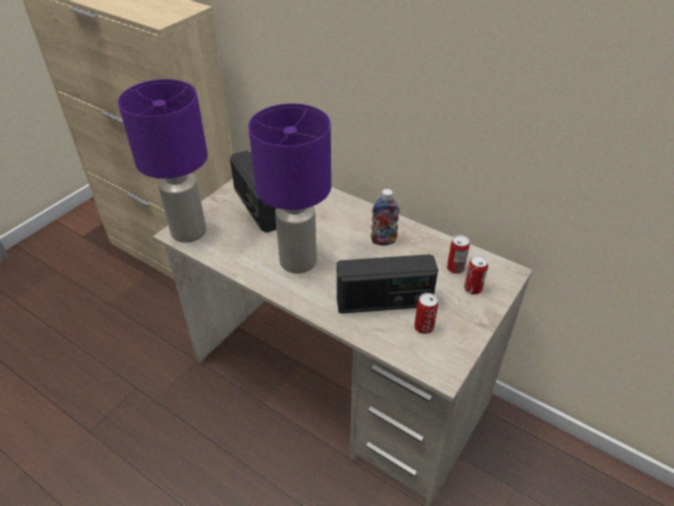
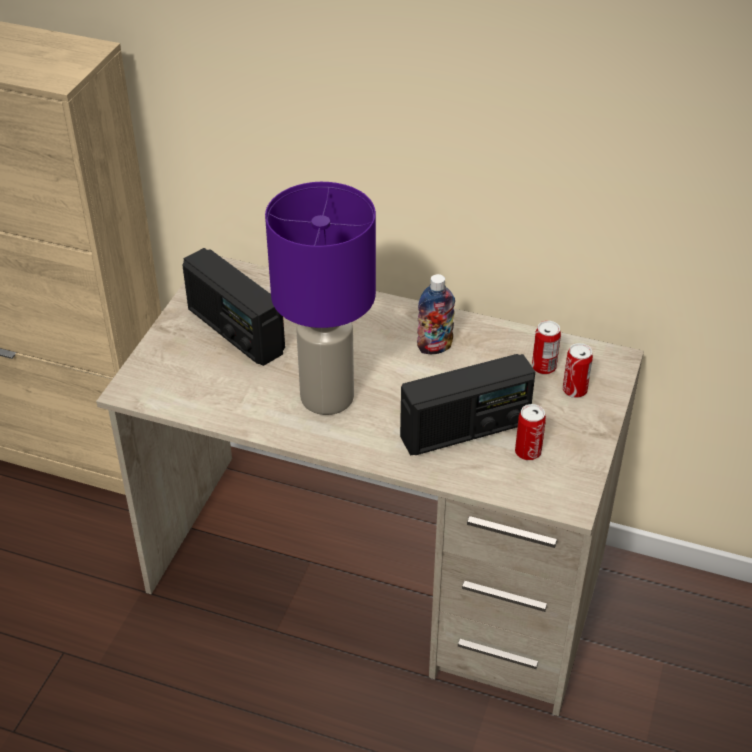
camera: 15 degrees left, 0 degrees up
(190, 231) = (150, 384): purple table lamp -> none

